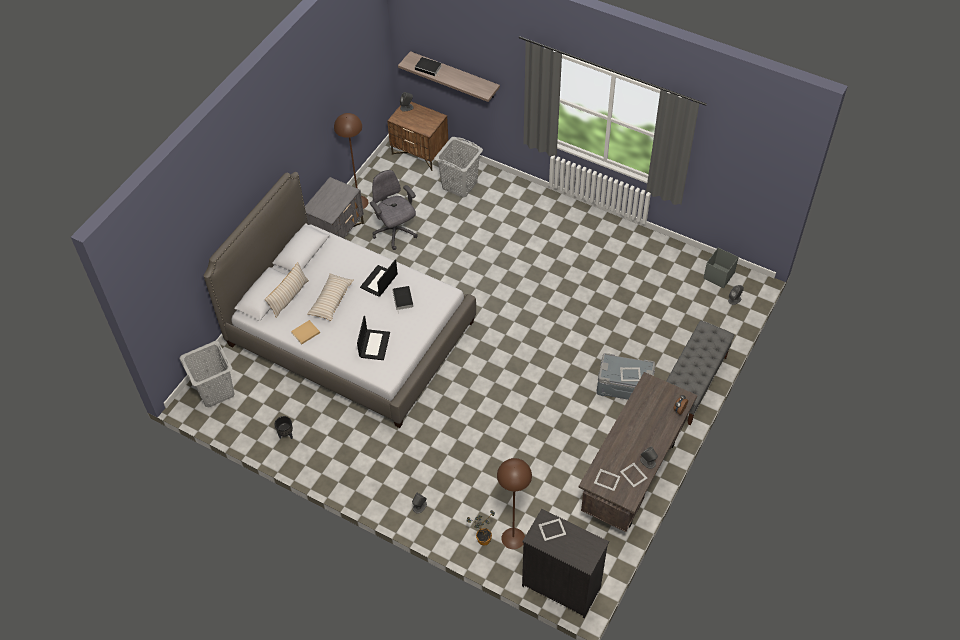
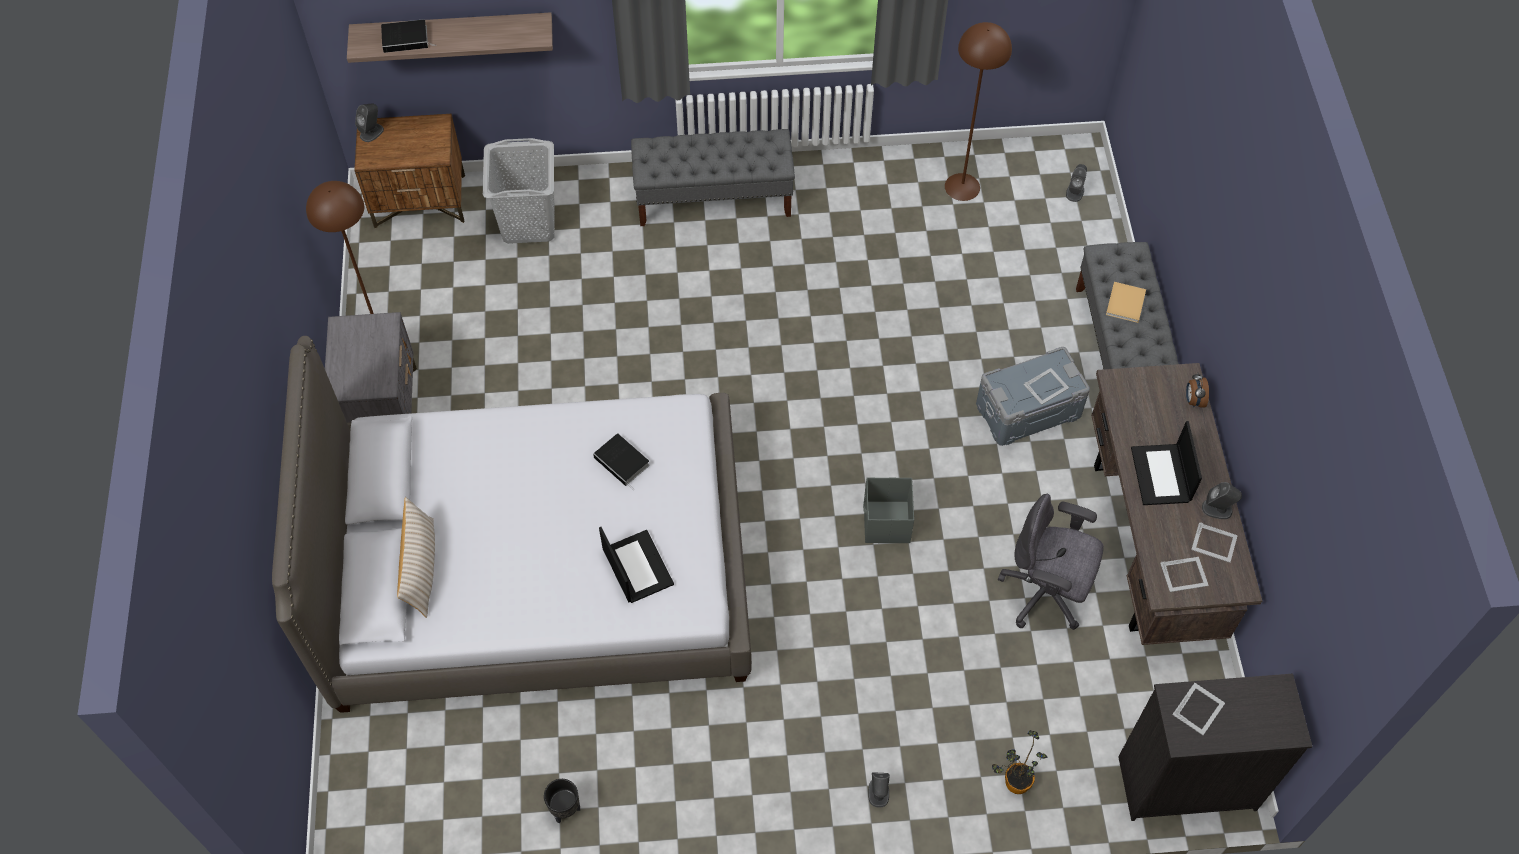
camera: 35 degrees left, 5 degrees up
(215, 391) = (378, 809): grey laundry basket -> none
(305, 333) = (500, 615): beige book -> beige book (1125, 304)
(331, 300) = (501, 532): beige pillow -> none
(379, 281) = (558, 453): laptop -> laptop (1161, 475)
(395, 233) = (483, 357): grey office chair -> grey office chair (1045, 593)
(513, 538) = (1058, 751): brown floor lamp -> brown floor lamp (962, 186)
(552, 216) = (714, 199): none -> grey bench
(718, 276) = (1025, 168): grey storage box -> grey storage box (886, 523)

